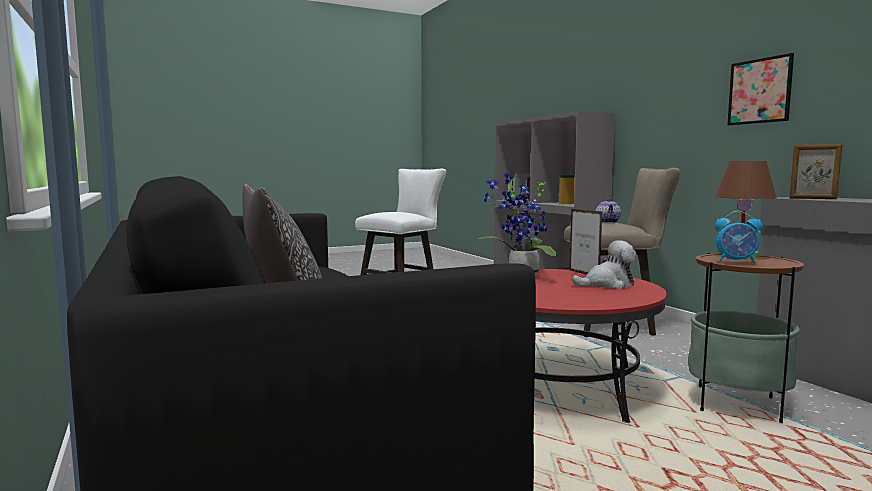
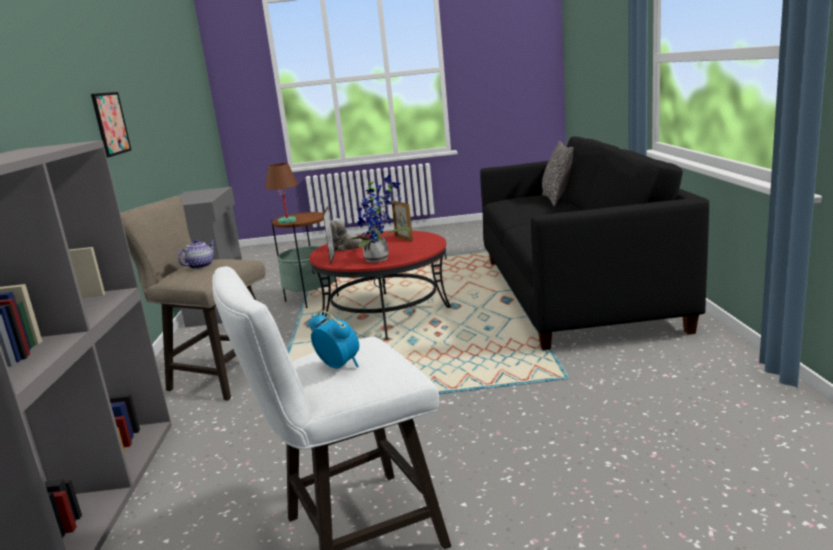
camera: 155 degrees left, 10 degrees up
(736, 261) = (314, 214): alarm clock -> alarm clock (339, 365)
(812, 198) = (207, 197): picture frame -> picture frame (404, 238)

